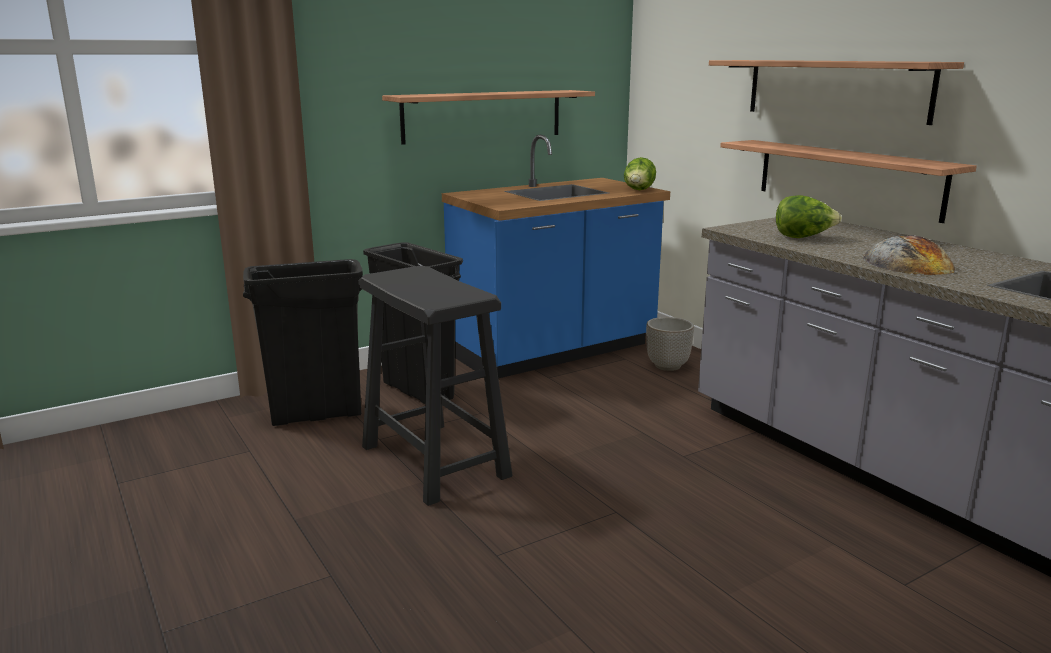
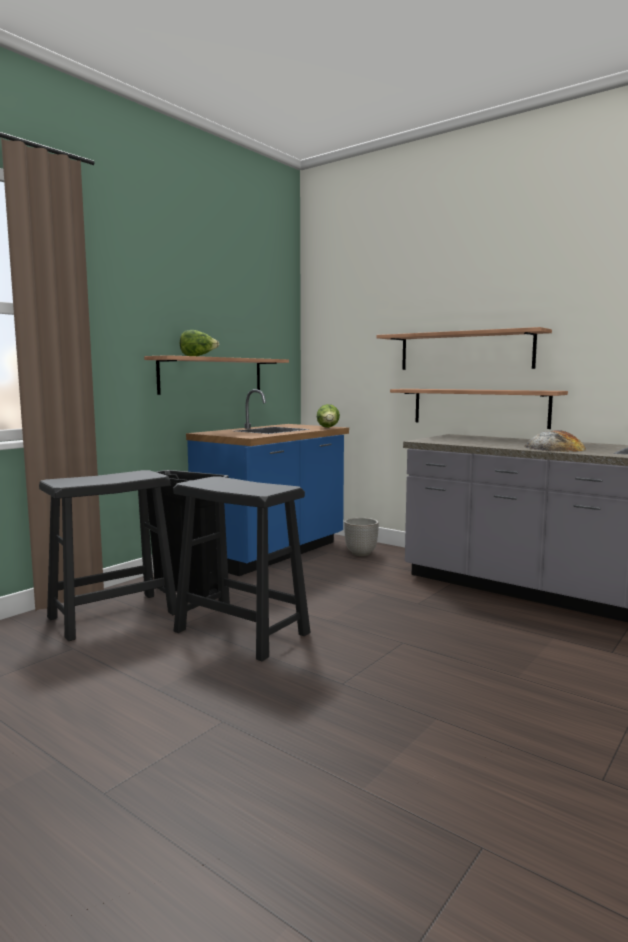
camera: 20 degrees left, 10 degrees down
(317, 415) = (114, 615): black trash can -> black stool
(803, 237) = (473, 442): lettuce -> lettuce (198, 356)

